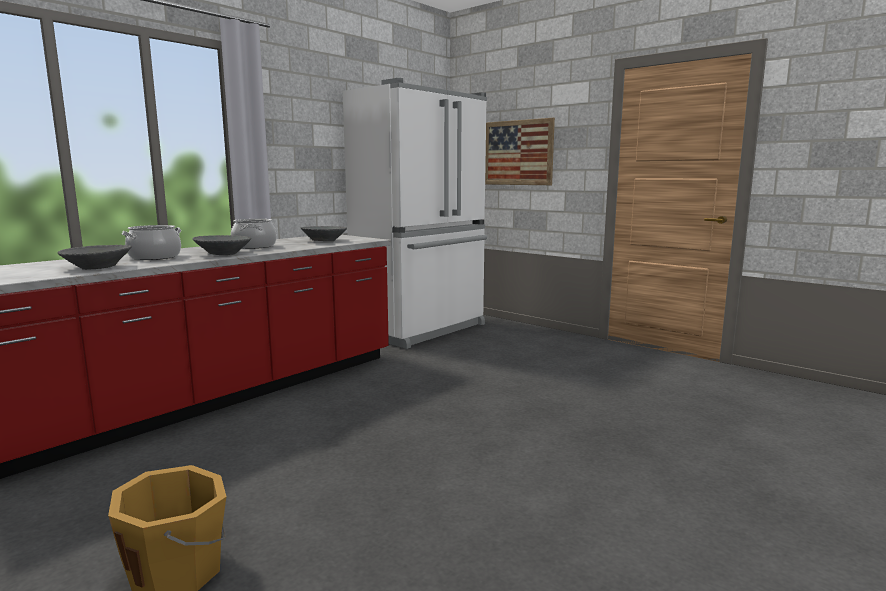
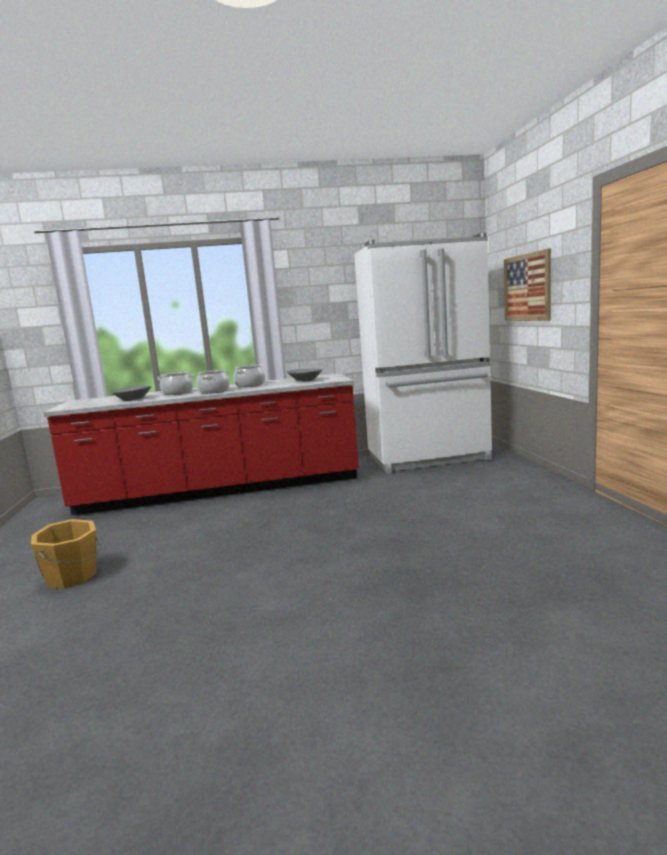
camera: 40 degrees right, 0 degrees up
(223, 254) = (214, 391): grey bowl -> cooking pot

